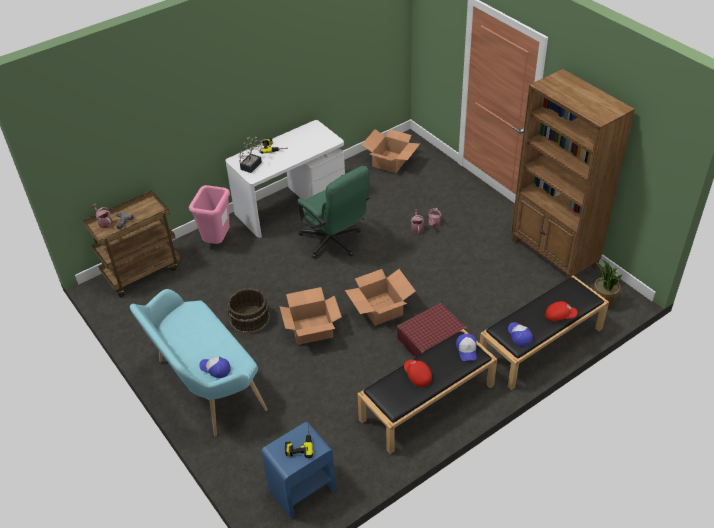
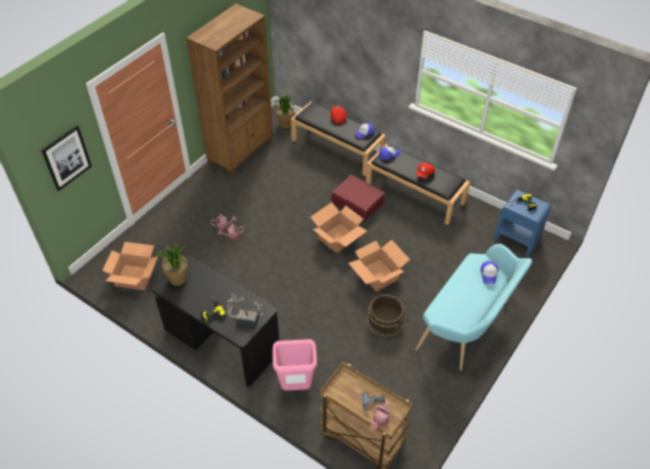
camera: 110 degrees left, 5 degrees up
(291, 204) = (221, 341): white desk -> black desk
(318, 134) = (178, 279): none -> potted plant
(335, 243) = (269, 288): green office chair -> none
(435, 33) = (66, 158): none -> picture

